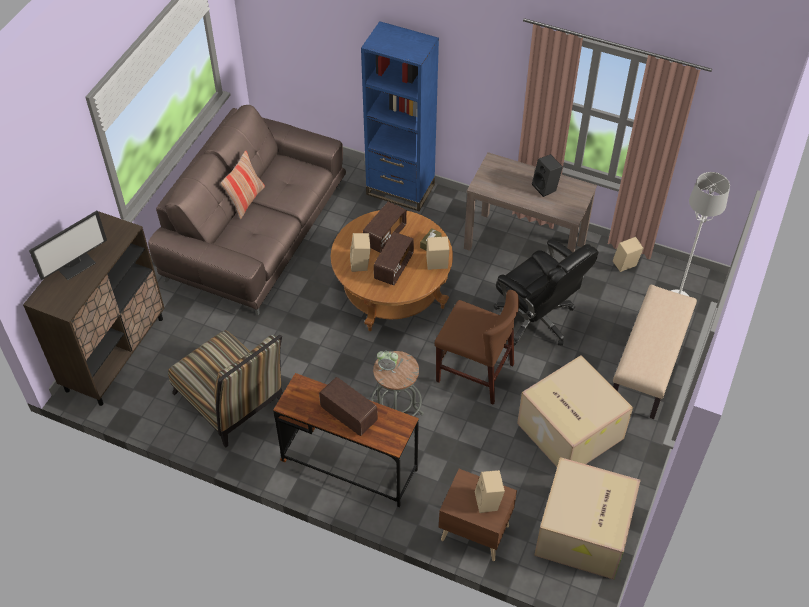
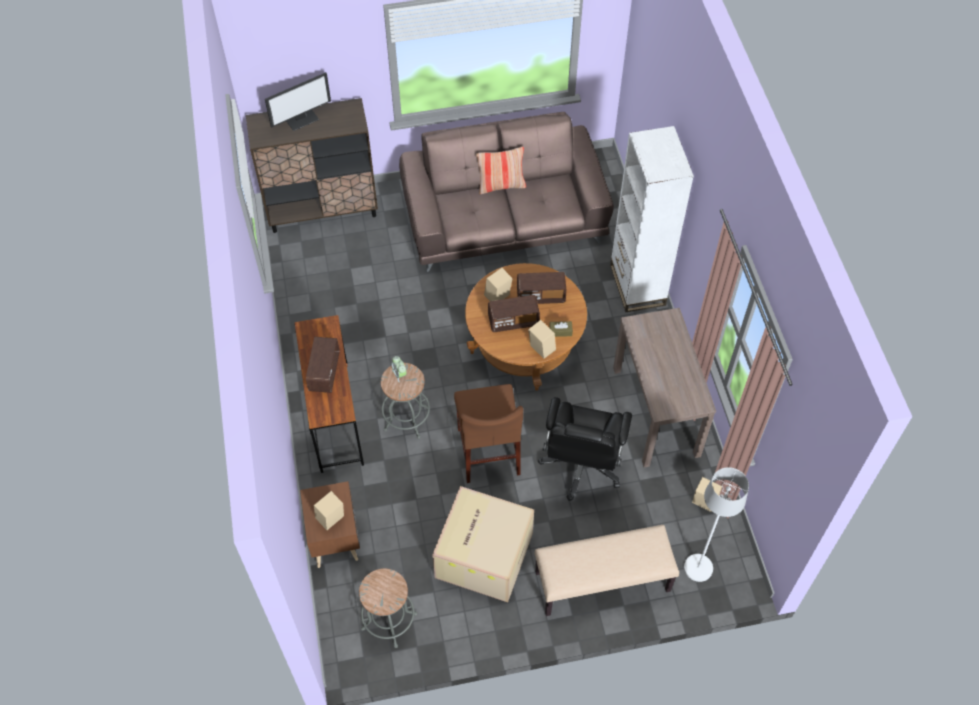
camera: 55 degrees right, 5 degrees up
(76, 265) = (302, 119): monitor -> monitor turned 45 degrees counterclockwise
(233, 402) = (335, 308): chair -> none
(400, 189) = (637, 285): blue bookcase -> white bookcase
(546, 187) = (676, 373): black speaker -> none
(584, 533) = (389, 621): cardboard box -> grey stool

